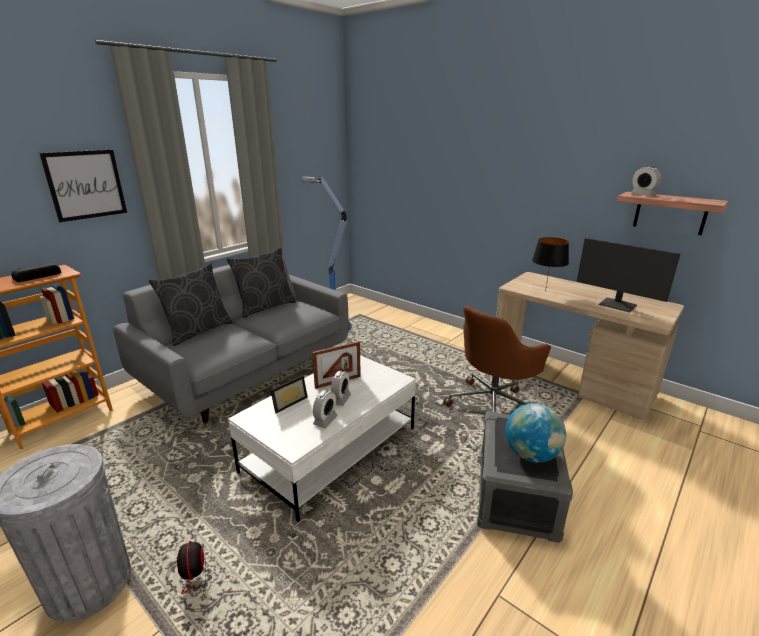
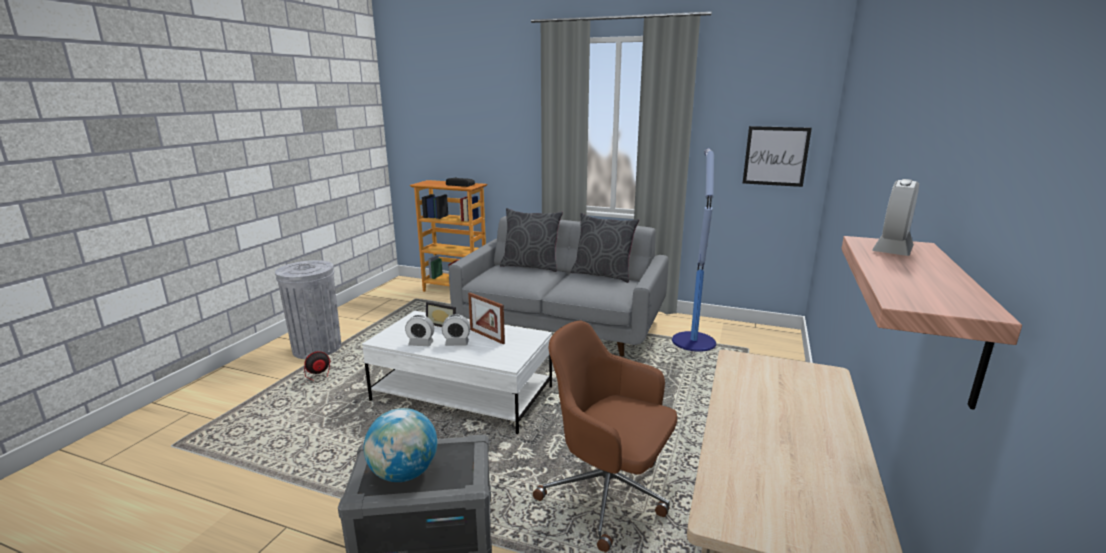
camera: 70 degrees right, 5 degrees down
(86, 185) = (513, 129): picture -> picture (775, 156)
(545, 291) = (756, 387): black table lamp -> none
(617, 305) = (770, 467): monitor -> none

